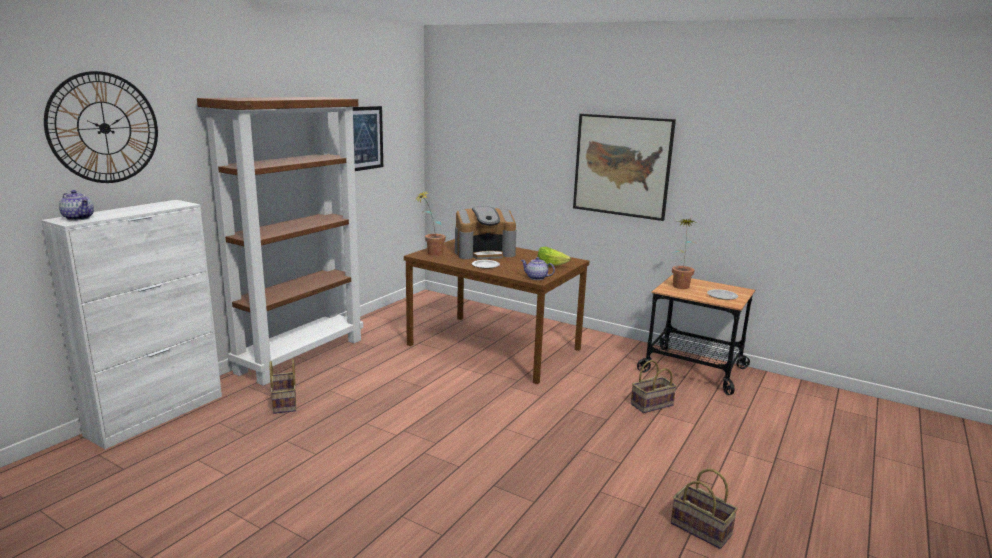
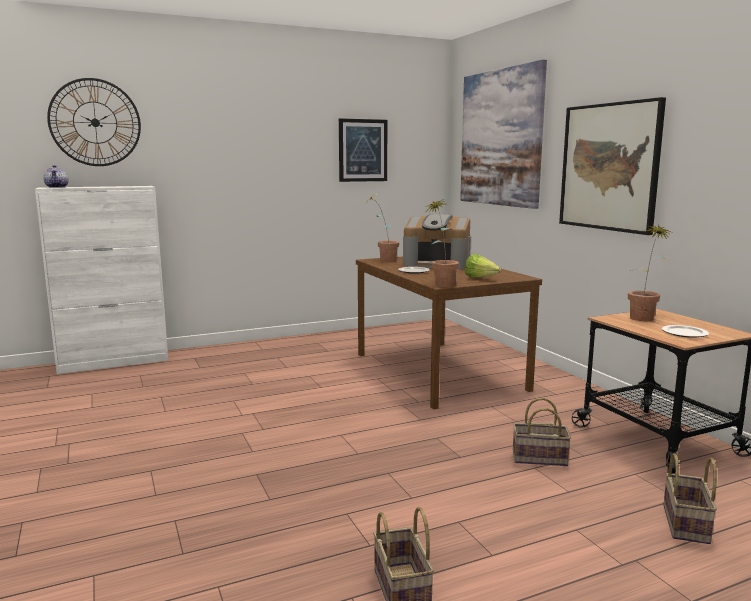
camera: 35 degrees right, 5 degrees down
(285, 403) = (200, 374): basket -> basket (687, 525)
(301, 355) = (263, 346): brown bookcase -> none
(497, 129) = (500, 138): none -> picture
(536, 278) = (441, 284): teapot -> potted plant

